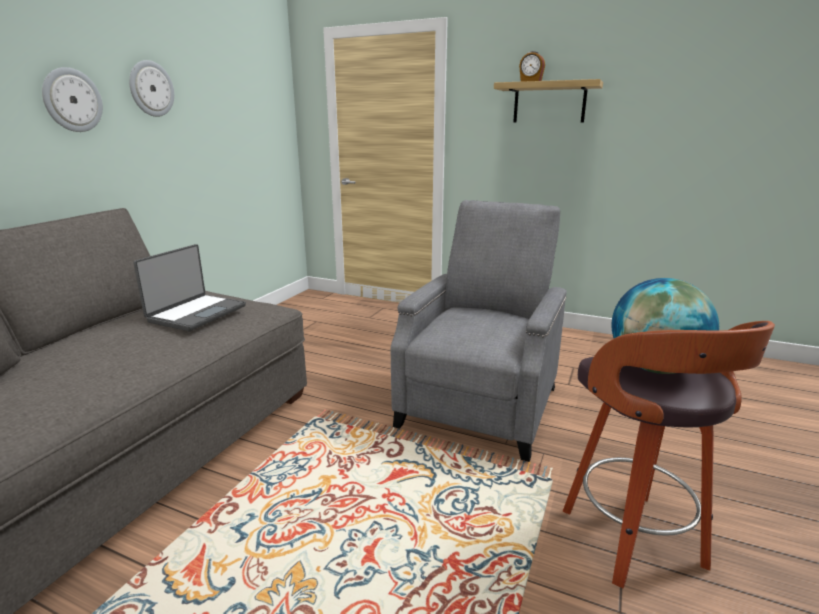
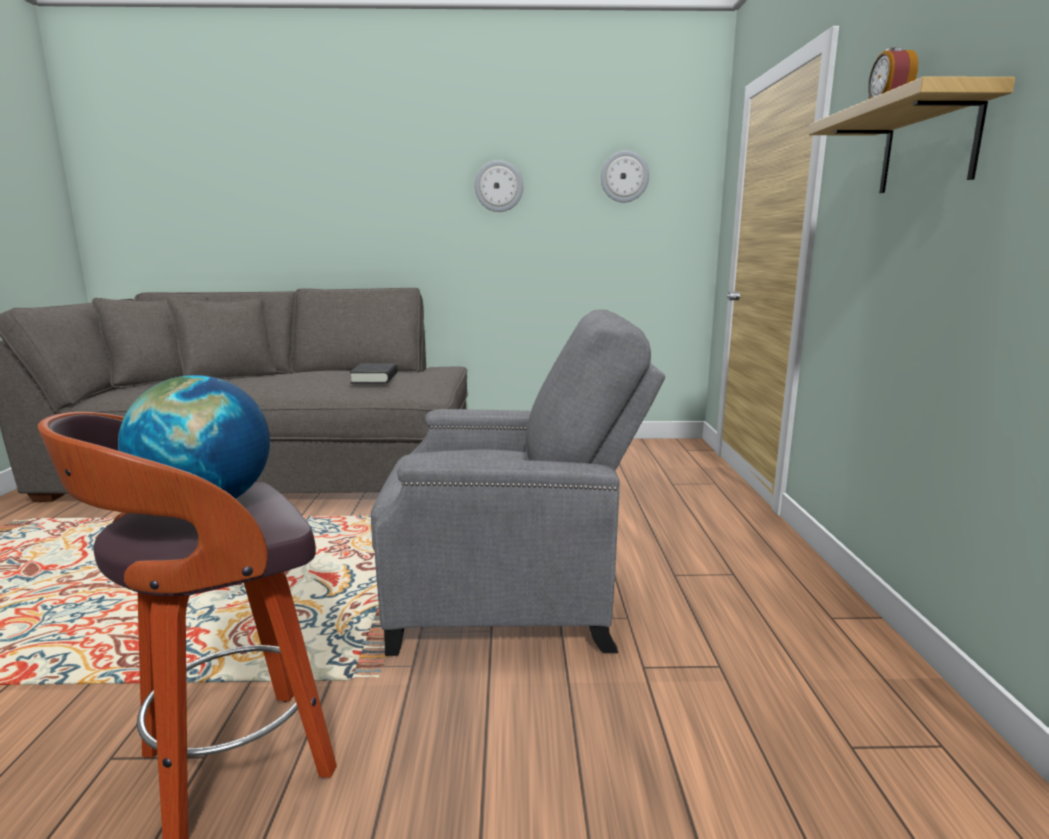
camera: 65 degrees right, 5 degrees down
(72, 100) = (420, 200): wall clock -> wall clock (624, 176)
(196, 313) = (374, 378): laptop -> black book

